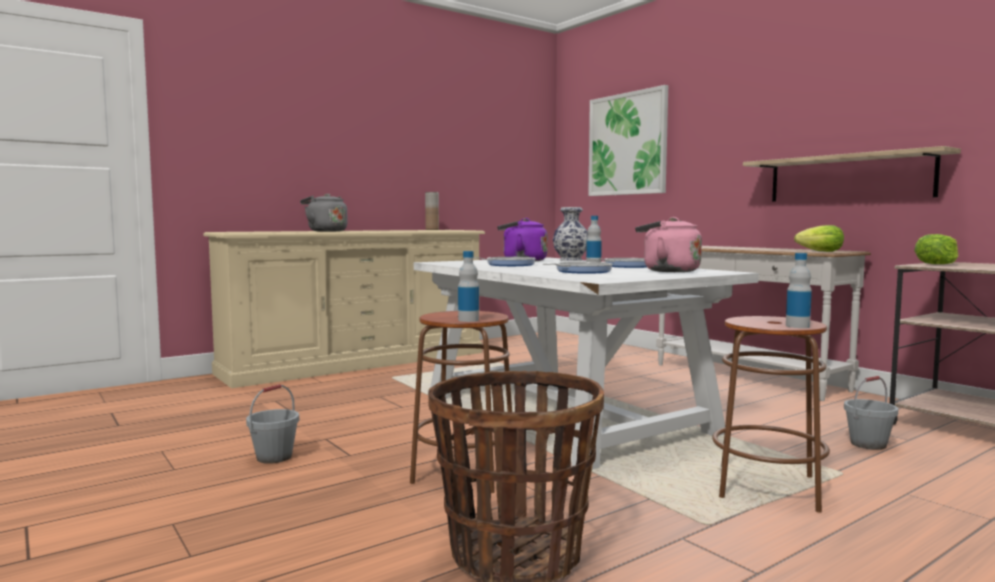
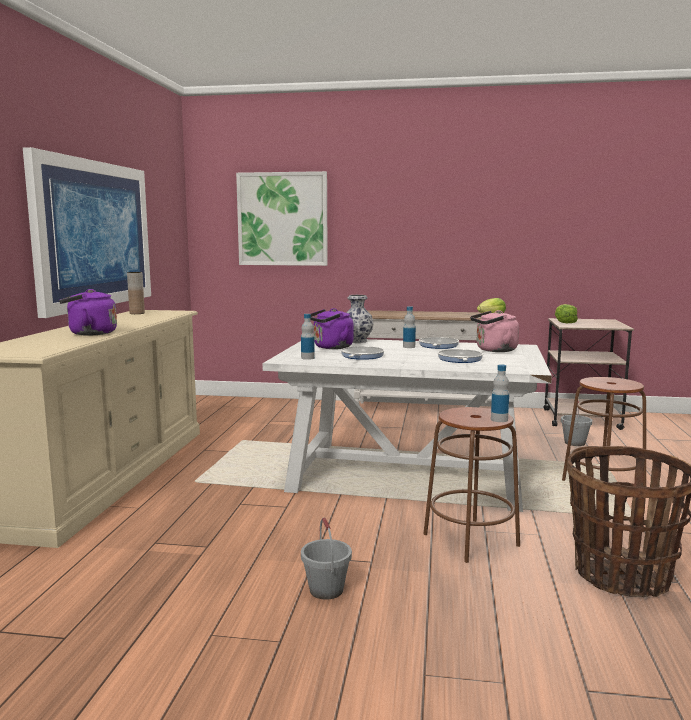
camera: 45 degrees left, 5 degrees up
(325, 231) = (89, 333): grey kettle -> purple kettle
(395, 158) = (94, 234): none -> picture
(797, 326) = (632, 384): bottle -> bottle (307, 358)
(848, 178) = (486, 261): shelf -> none

